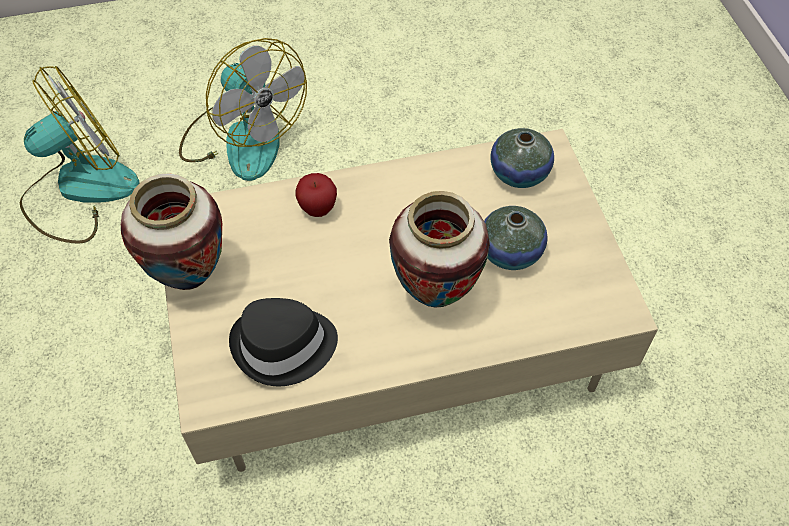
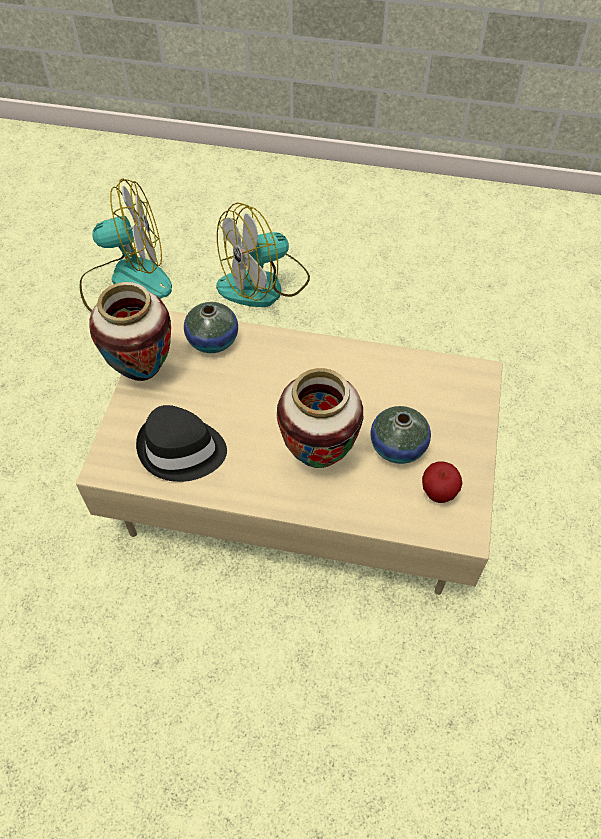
camera: 25 degrees right, 0 degrees up
(242, 138) = (264, 284): fan -> fan turned 75 degrees clockwise
(318, 209) = (264, 355): apple -> apple (438, 493)
(519, 173) = (442, 385): vase -> vase (213, 340)

